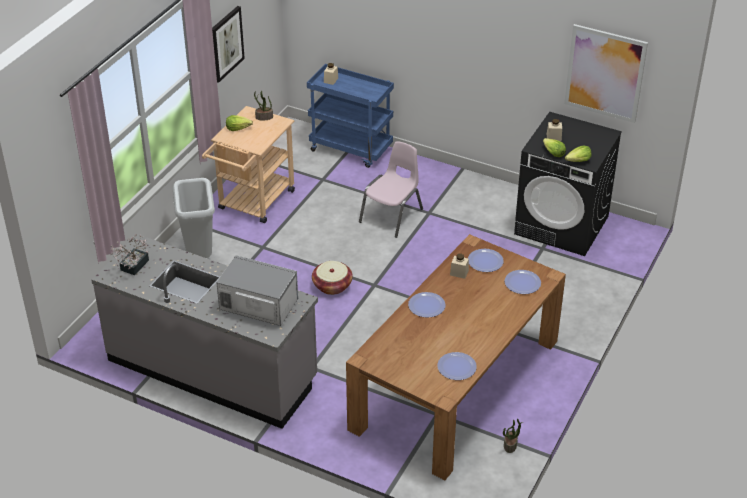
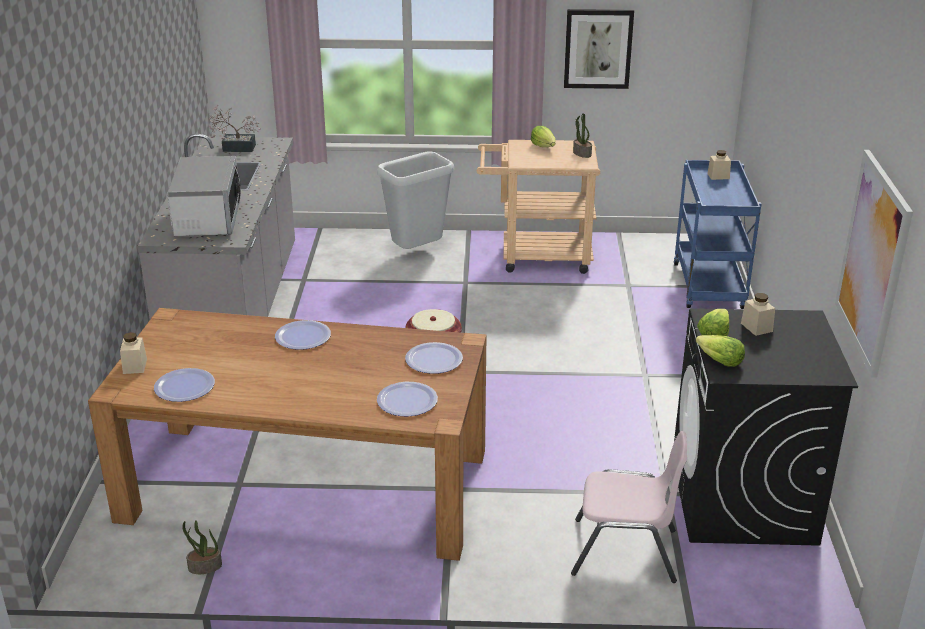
camera: 65 degrees right, 10 degrees down
(392, 216) = (608, 349): pink chair -> pink chair (625, 552)
(459, 273) = (391, 345): beige jar -> beige jar (135, 366)

